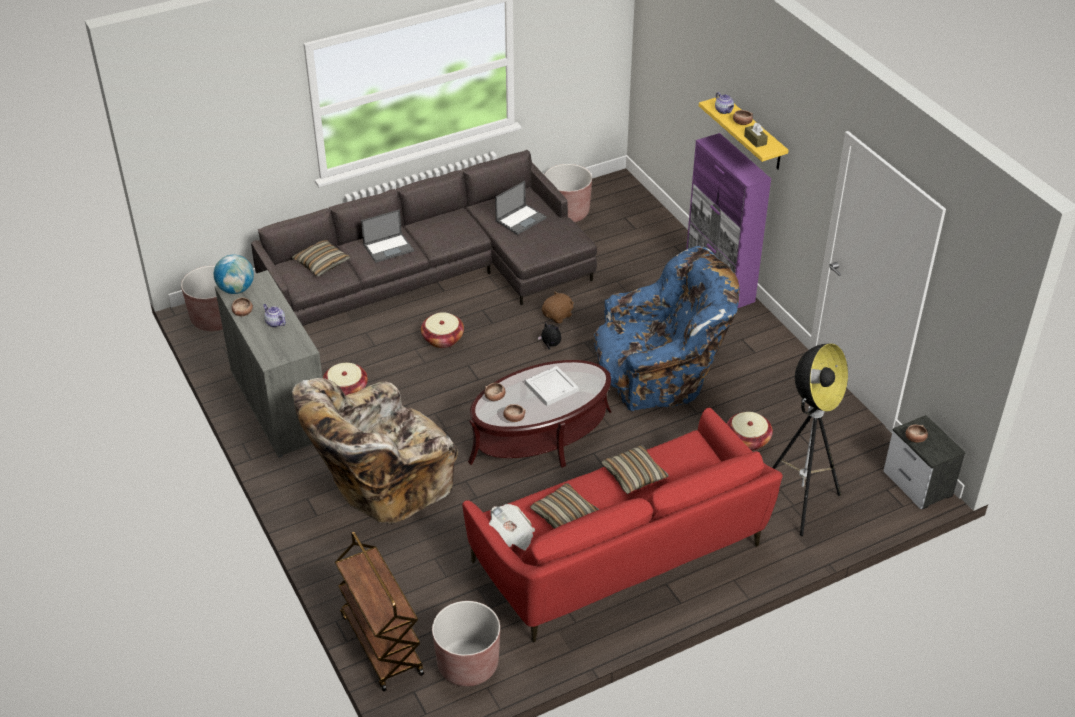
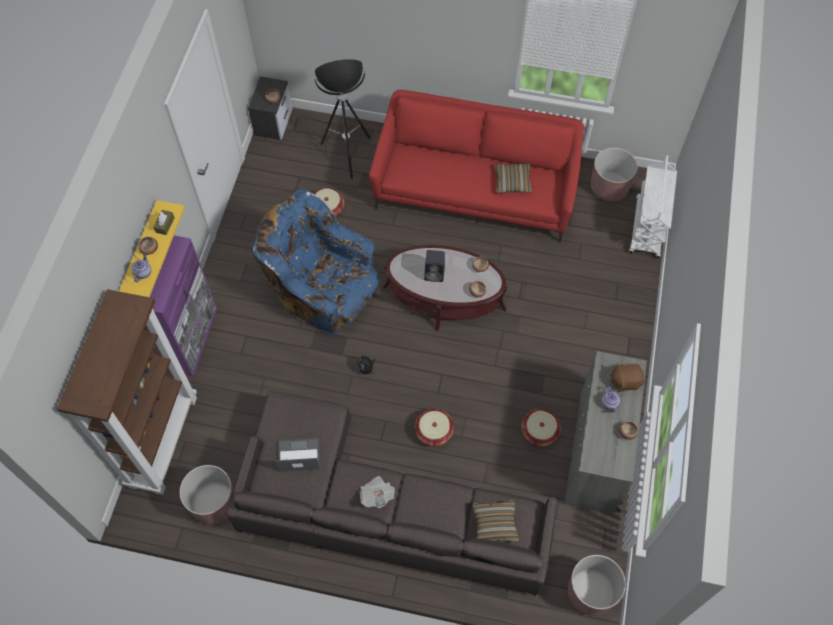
camera: 140 degrees left, 20 degrees up
(236, 289) = (617, 464): globe -> none
(381, 644) = (647, 228): brown cart -> white cart
(382, 485) = (573, 331): beige armchair -> none
(389, 247) = (428, 501): laptop -> none
(512, 536) = (552, 189): newspaper -> newspaper (377, 495)
(551, 388) = (435, 274): white tray -> black speaker
(558, 316) = (334, 392): brown plush toy -> brown plush toy (625, 381)
(634, 475) = (450, 179): pillow -> none
(652, 220) = (163, 440): none -> brown bookcase

